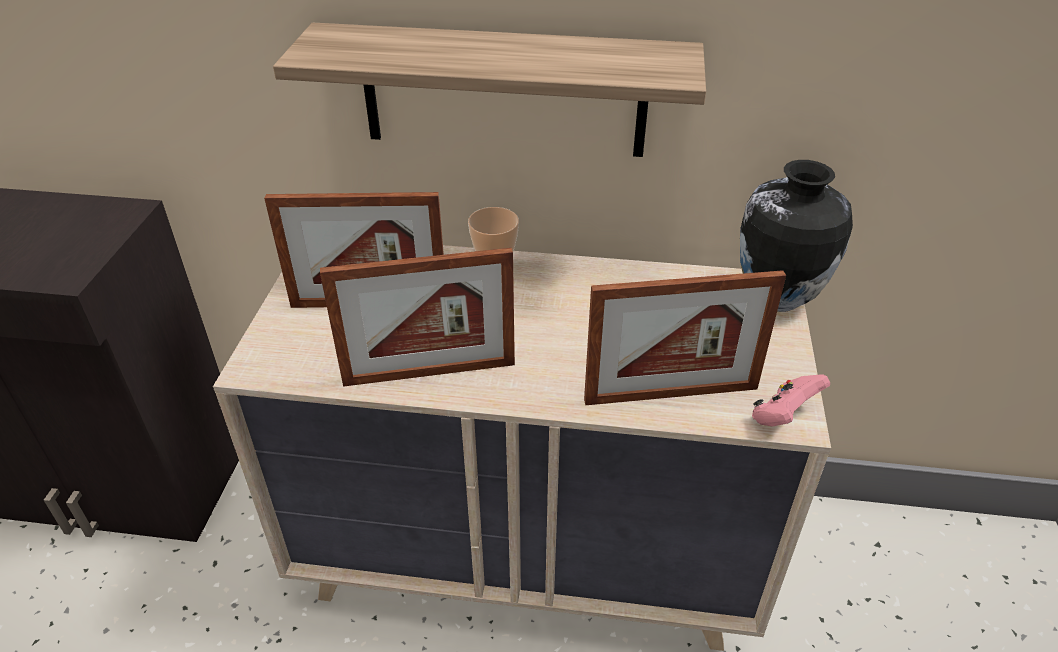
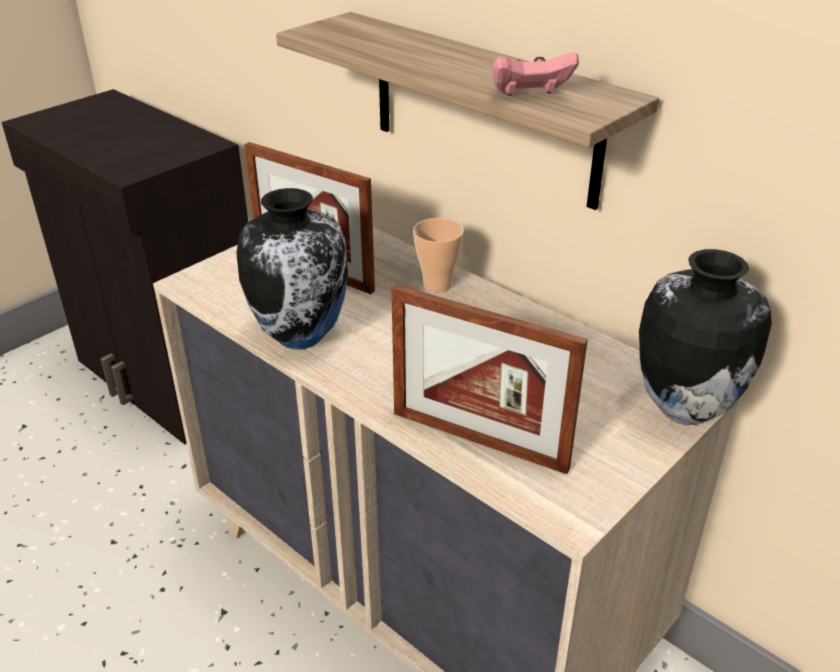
camera: 35 degrees right, 5 degrees down
(429, 373) = (302, 336): picture frame -> vase
(783, 416) = (565, 508): pink game controller -> pink game controller (530, 95)

